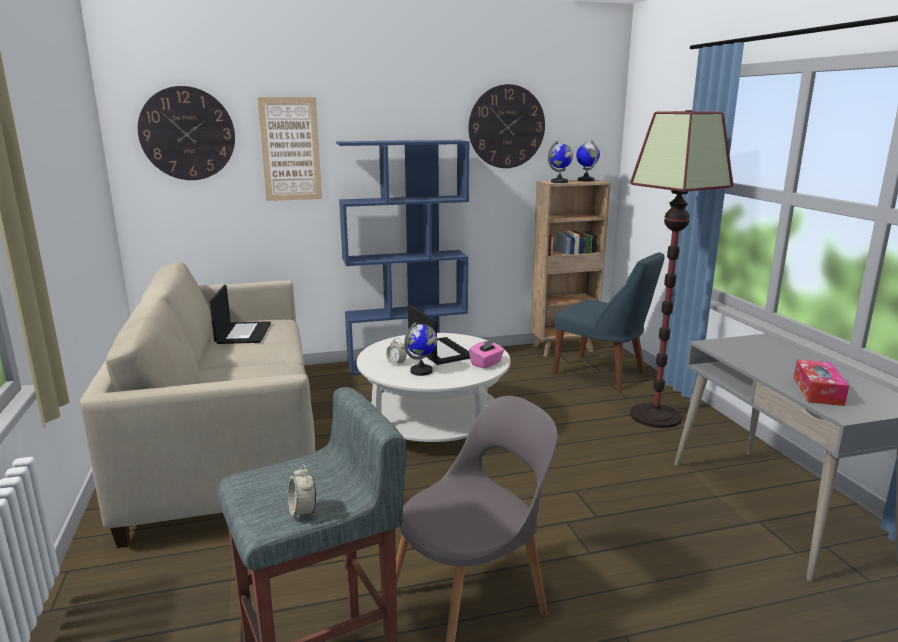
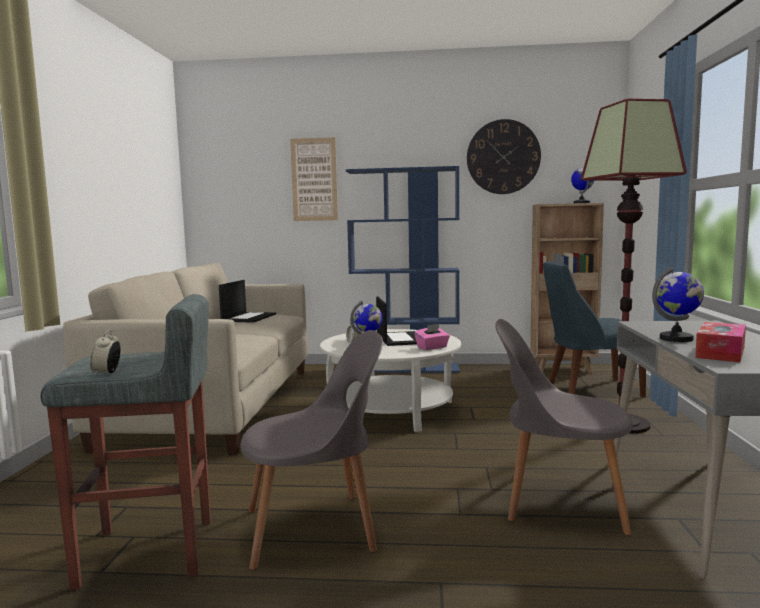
camera: 20 degrees right, 10 degrees down
(187, 134) = (238, 168): wall clock -> none
(559, 182) = (551, 203): globe -> globe (676, 339)
(603, 374) = (589, 389): blue chair -> blue chair turned 120 degrees clockwise
(660, 520) = (559, 501): none -> grey chair

